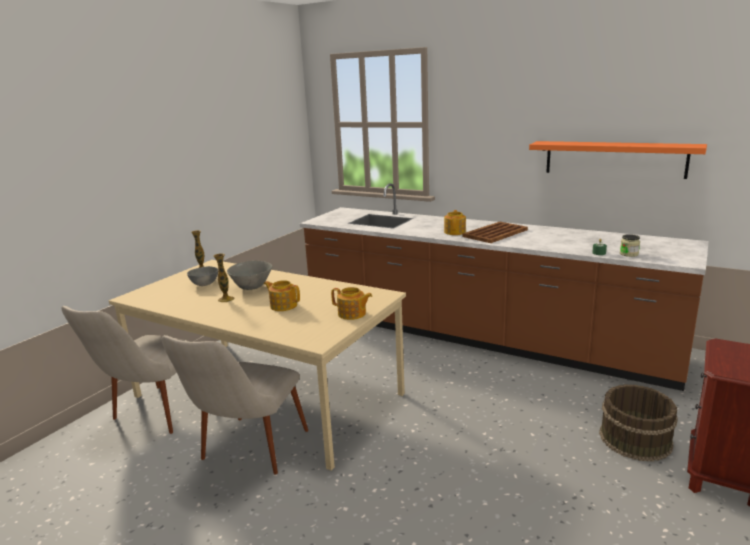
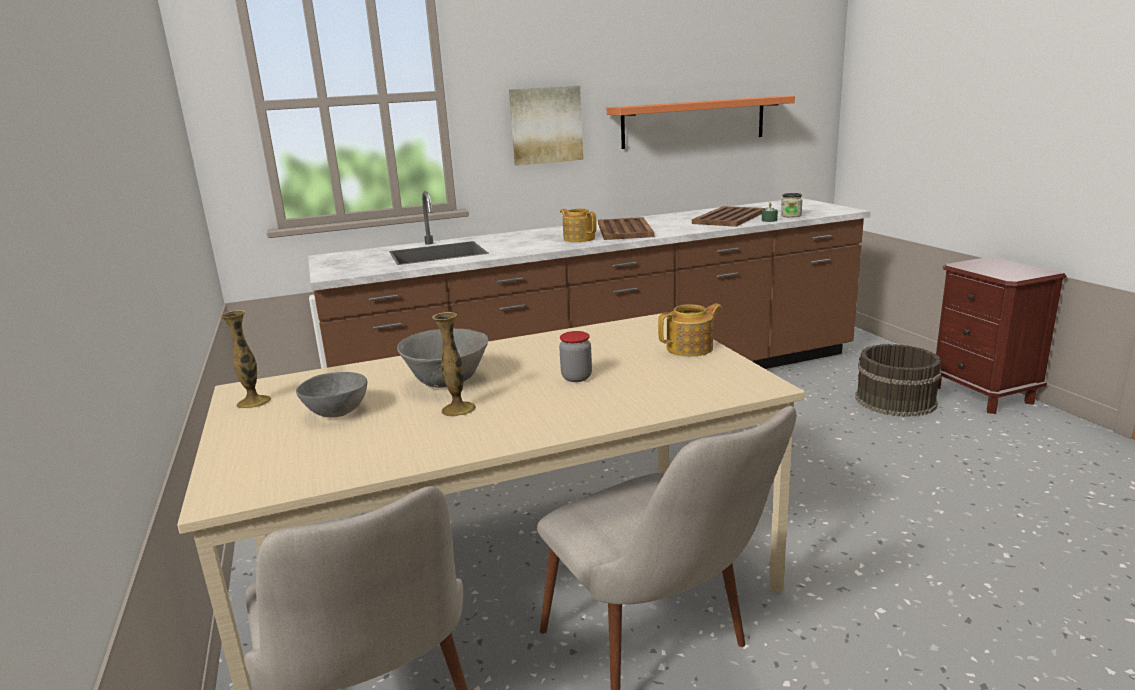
camera: 50 degrees left, 0 degrees up
(283, 305) = (576, 377): teapot -> jar
(490, 149) = (546, 125): none -> picture
(582, 243) = (728, 218): none -> brown tray

